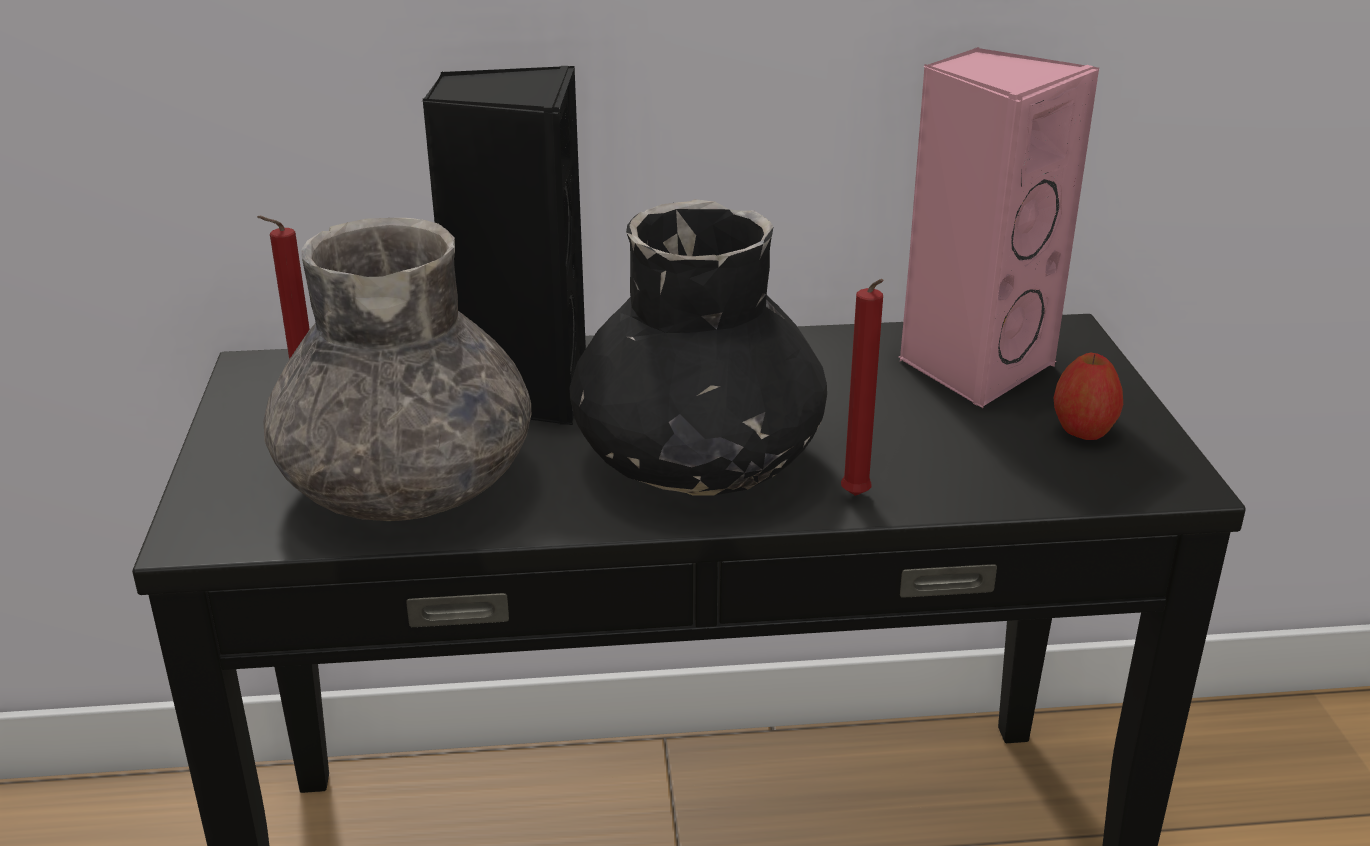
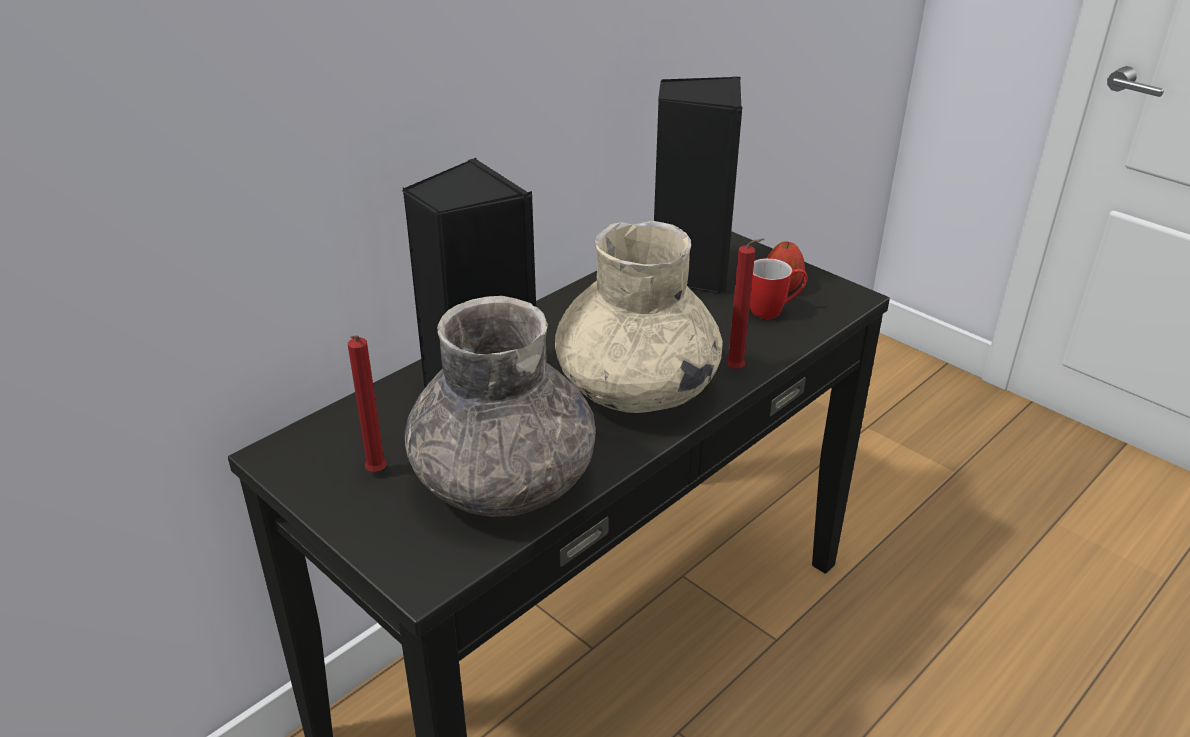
camera: 40 degrees left, 5 degrees up
(696, 462) = (636, 388): black vase -> beige vase
(972, 366) = (689, 272): pink speaker -> black speaker
(1021, 453) = (774, 311): none -> mug

